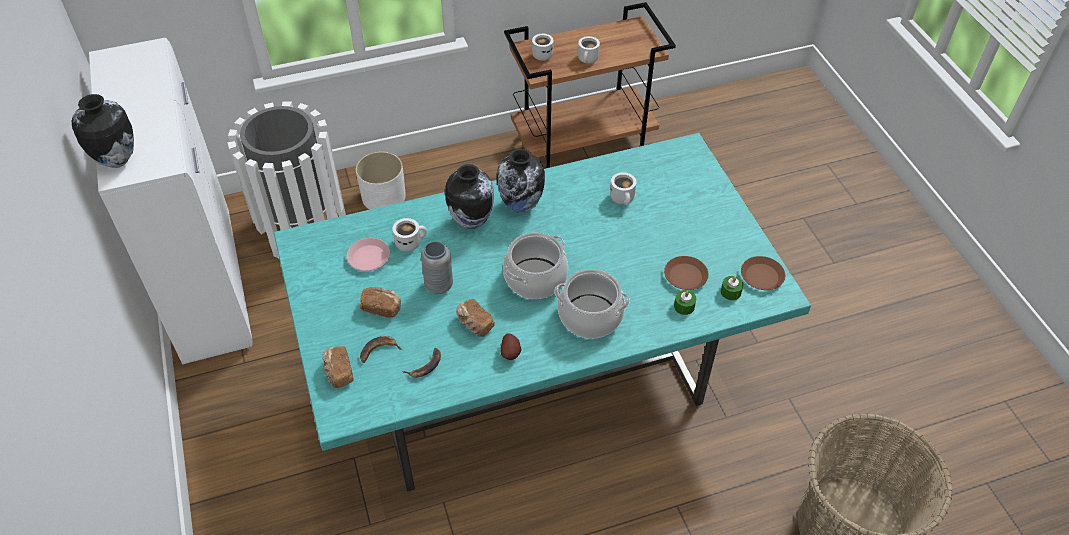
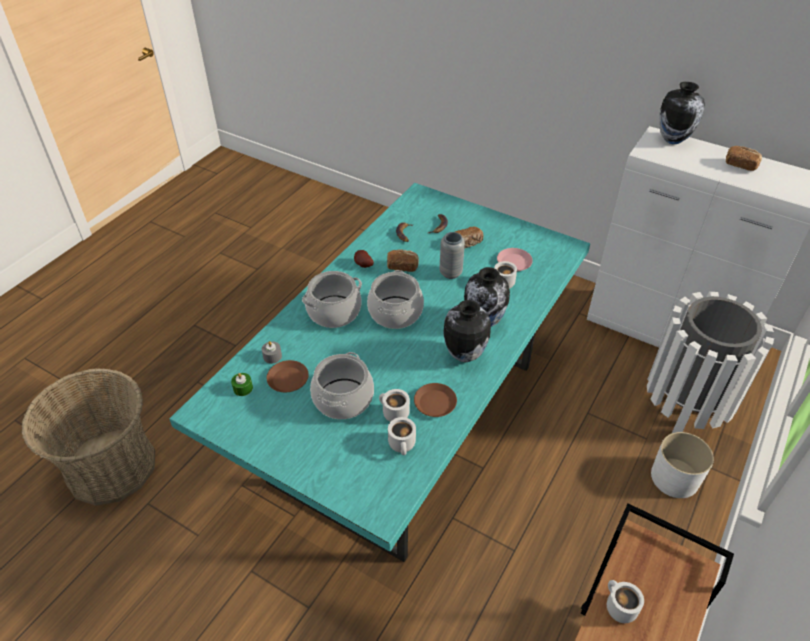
camera: 140 degrees right, 5 degrees down
(338, 372) = (445, 207): bread -> bread (740, 165)
(542, 54) = (669, 575): white mug -> white mug (403, 445)
(652, 232) = (343, 399): none -> cooking pot
(684, 306) = (272, 356): green candle -> grey candle
(762, 276) = (224, 417): brown plate -> brown plate (435, 403)

